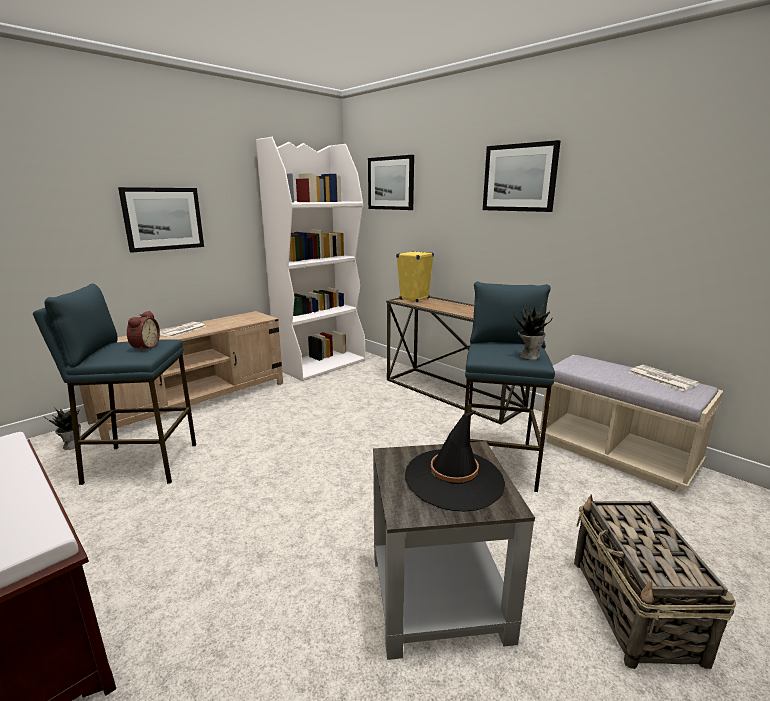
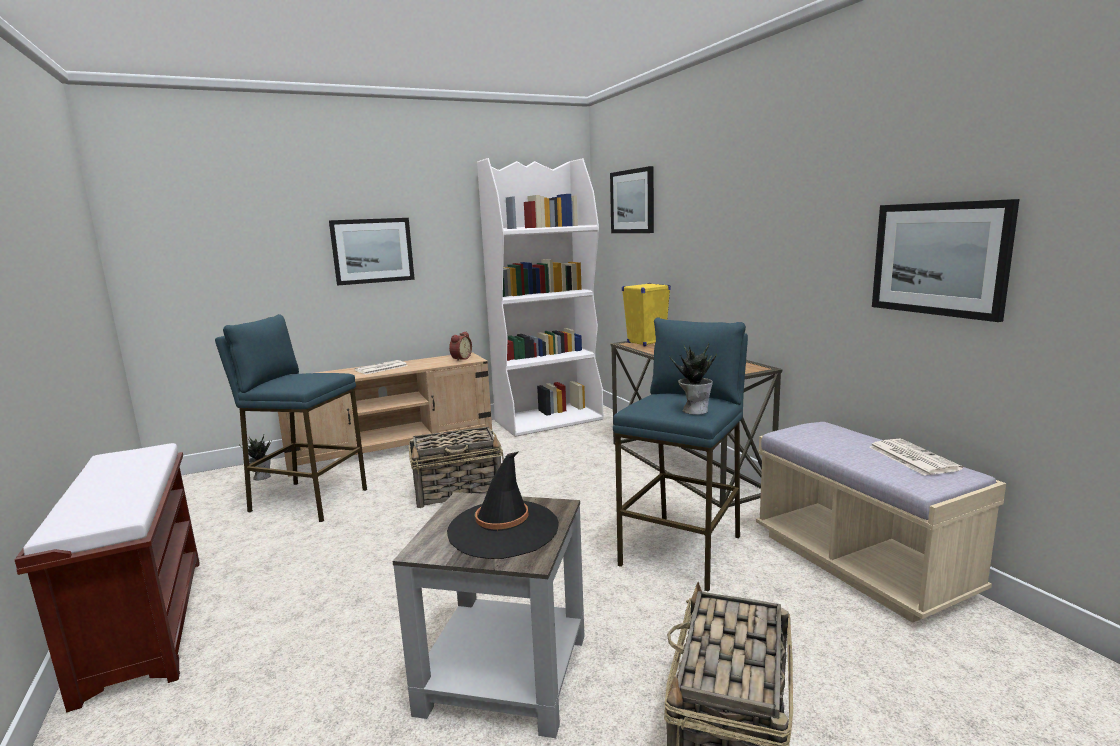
camera: 20 degrees right, 5 degrees down
(144, 347) = (311, 378): alarm clock -> alarm clock (460, 359)
(286, 435) = (459, 491): none -> basket
(519, 178) = (756, 188): picture -> picture (939, 258)

